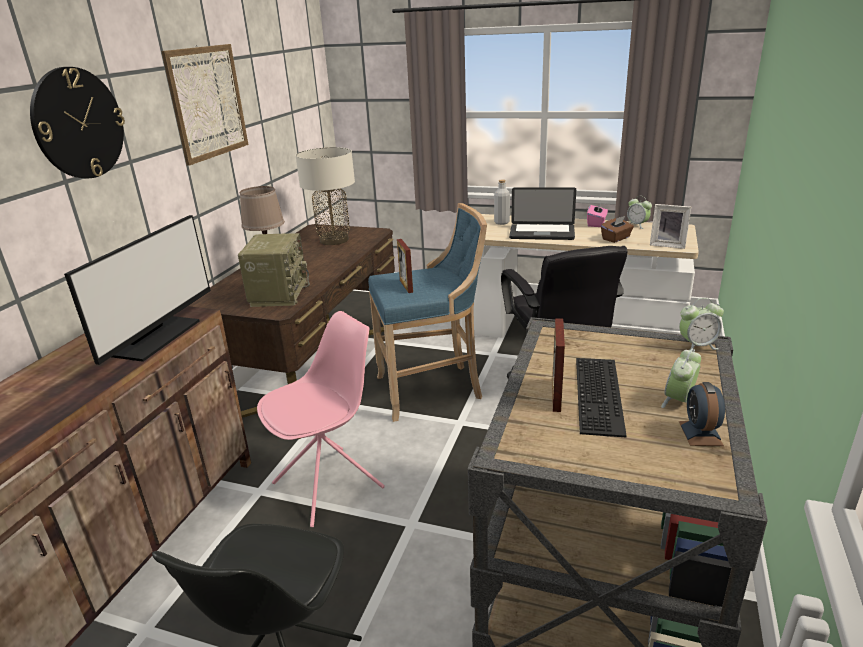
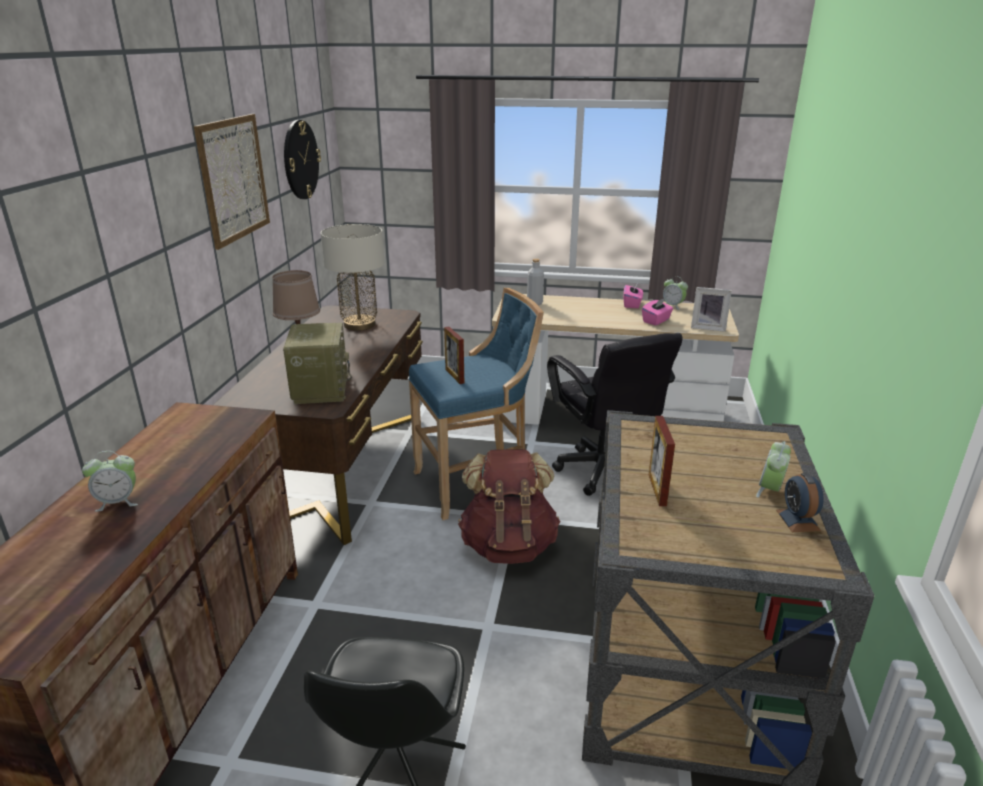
camera: 10 degrees left, 0 degrees up
(78, 123) = (121, 211): wall clock -> wall clock (300, 160)
(154, 337) = (213, 445): monitor -> none
(330, 484) = (391, 592): pink chair -> none
(449, 448) = (508, 545): none -> brown backpack
(542, 233) = (580, 315): laptop -> none
(601, 395) = (699, 488): keyboard -> none
(616, 238) = (656, 321): brown tissue box -> pink tissue box
(697, 346) = (771, 435): alarm clock -> alarm clock (118, 502)

